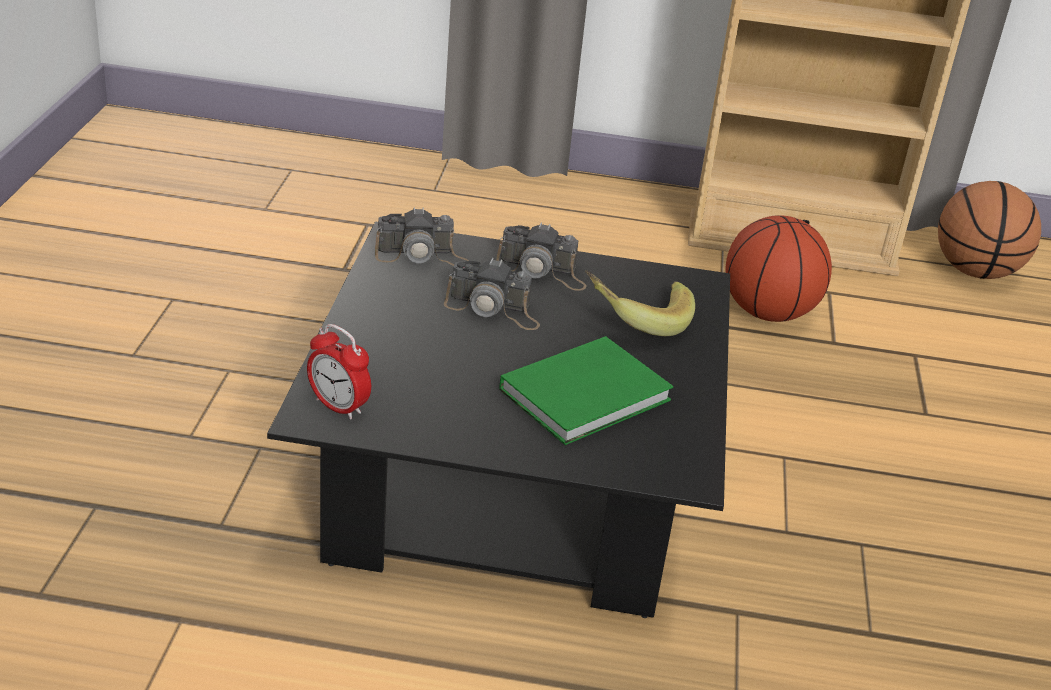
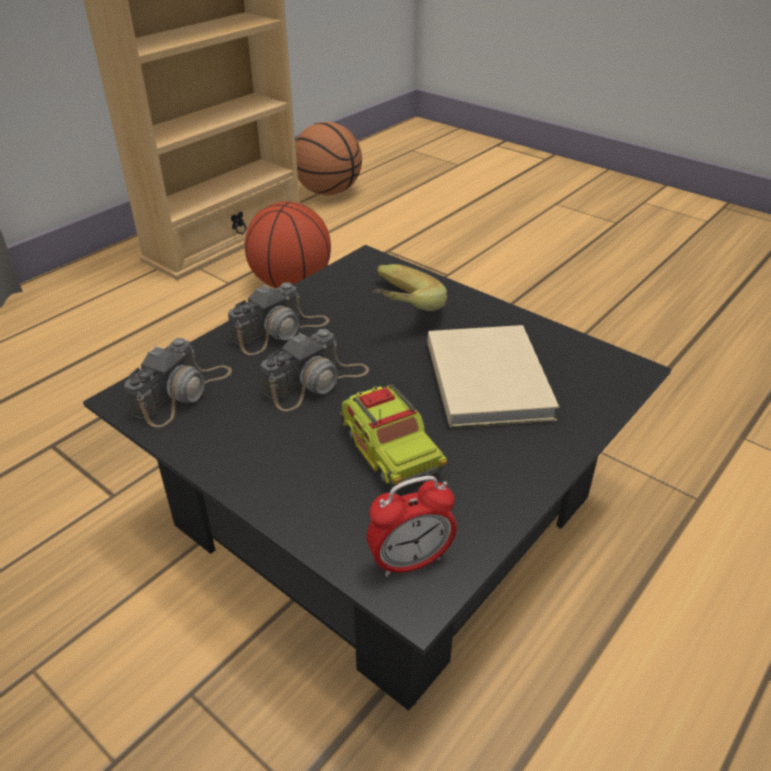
camera: 55 degrees left, 5 degrees up
(444, 367) = (390, 451): none -> toy truck
(590, 395) = (489, 377): green book -> beige book

